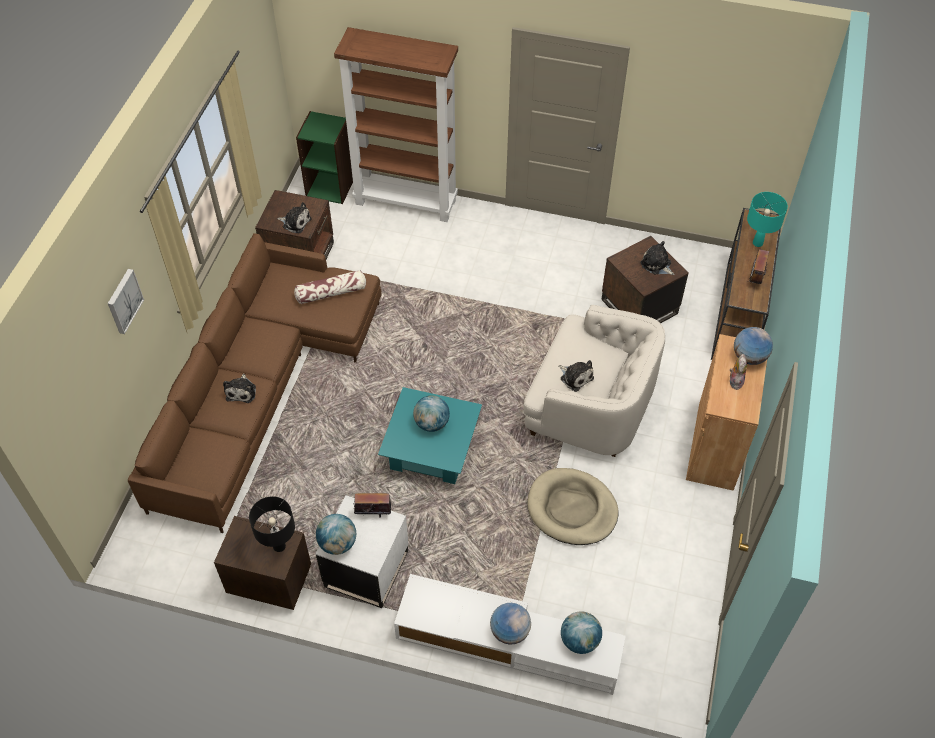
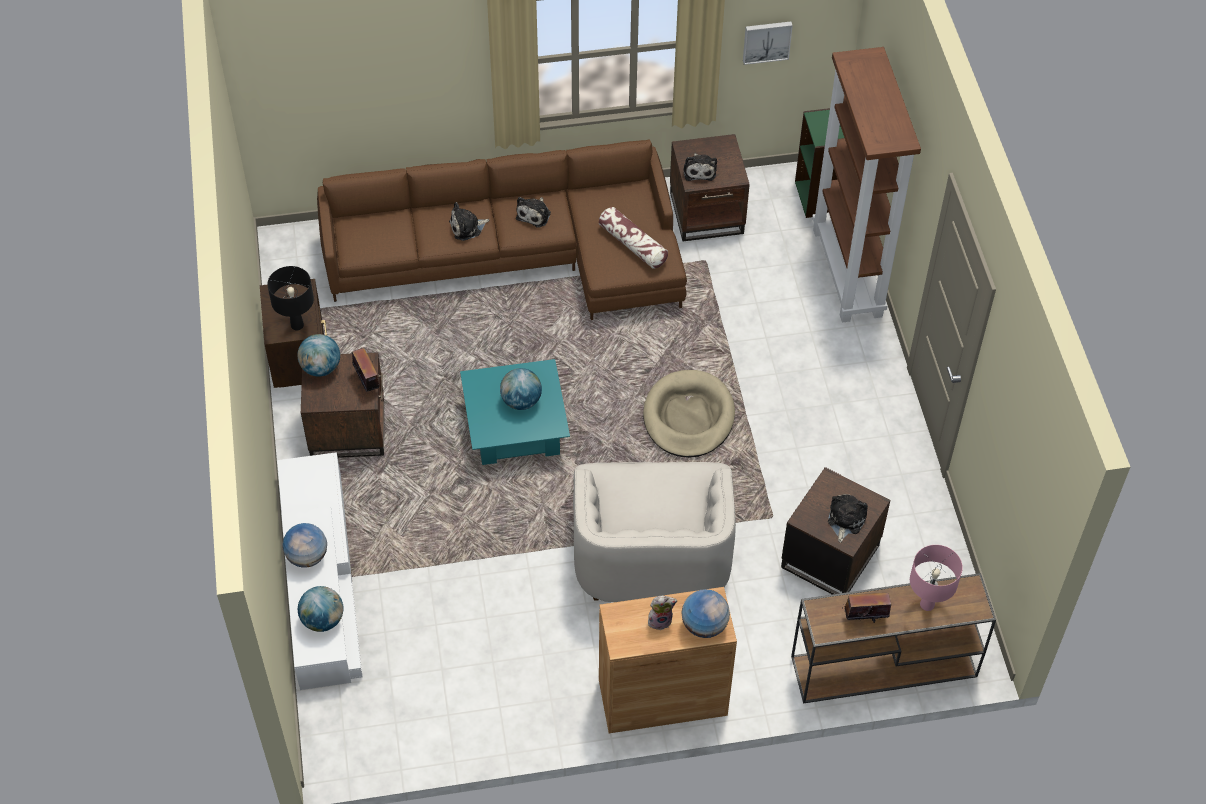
camera: 65 degrees right, 0 degrees up
(123, 301) = (423, 54): picture -> picture (766, 41)
(366, 568) = (348, 429): white side table -> brown side table
(572, 509) = (504, 581): beige dog bed -> beige dog bed (688, 417)
(575, 377) = (634, 497): plush toy -> plush toy (534, 214)
(757, 243) = (926, 605): turquoise table lamp -> pink table lamp

